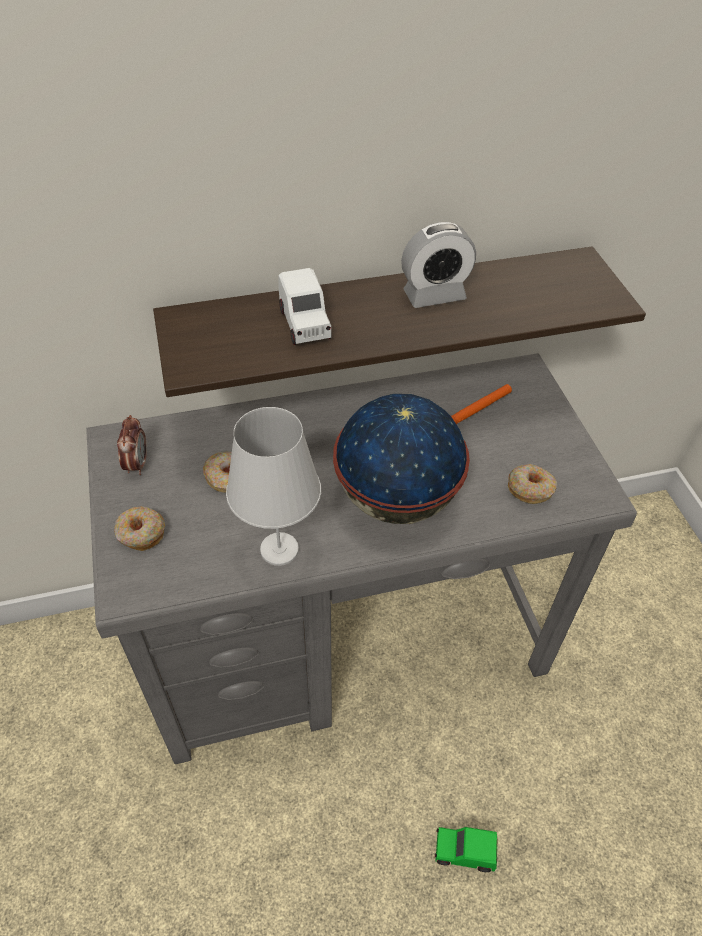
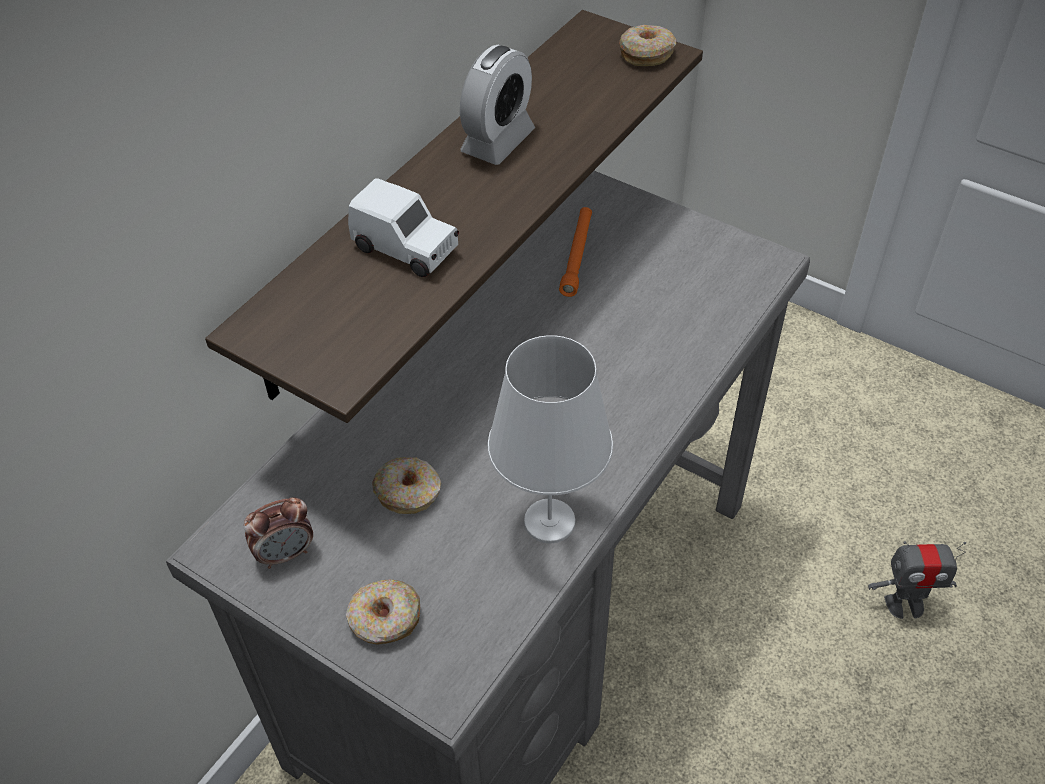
camera: 40 degrees left, 0 degrees up
(137, 464) = (286, 553): alarm clock -> alarm clock turned 105 degrees clockwise
(395, 498) = (601, 390): globe -> none
(463, 852) = (825, 728): green toy car -> none
(530, 489) = (706, 296): donut -> donut (646, 53)
(600, 825) = (904, 604): none -> toy robot

